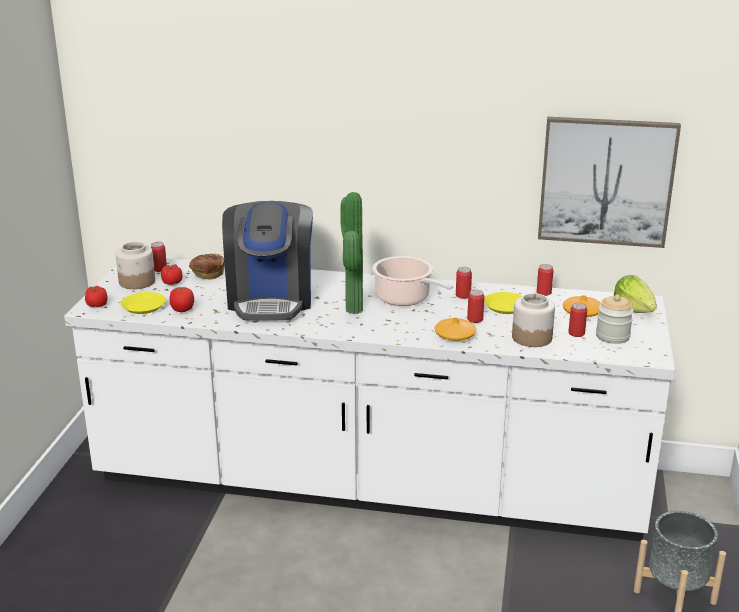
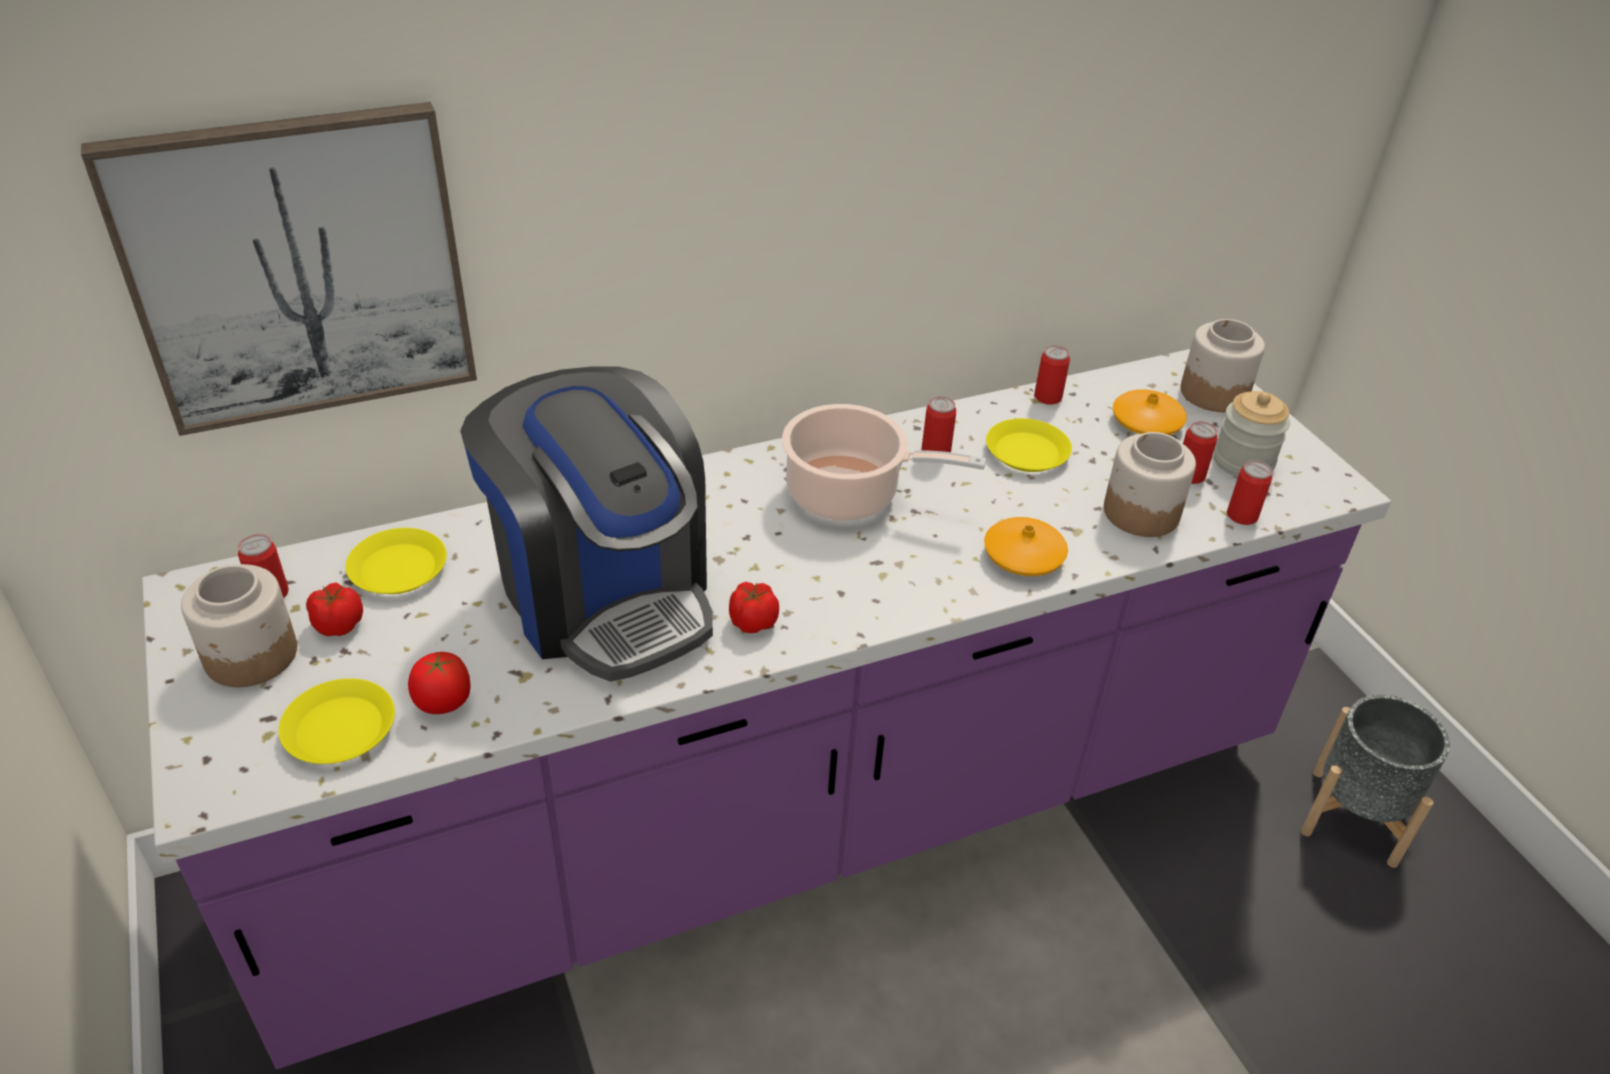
camera: 35 degrees left, 15 degrees up
(97, 304) = (215, 770): tomato -> tomato (752, 621)
(207, 274) = (399, 569): bread -> yellow plate
(350, 310) = (786, 563): potted plant -> none
(369, 483) = (791, 814): white counter -> purple counter
(475, 319) = (1014, 503): can -> can (1242, 516)
(606, 181) = (1145, 169): picture -> picture (299, 269)
(635, 311) = (1213, 393): lettuce -> jar

